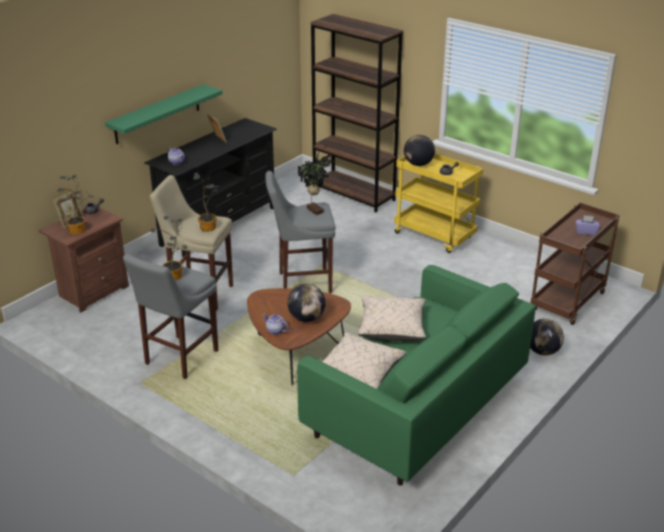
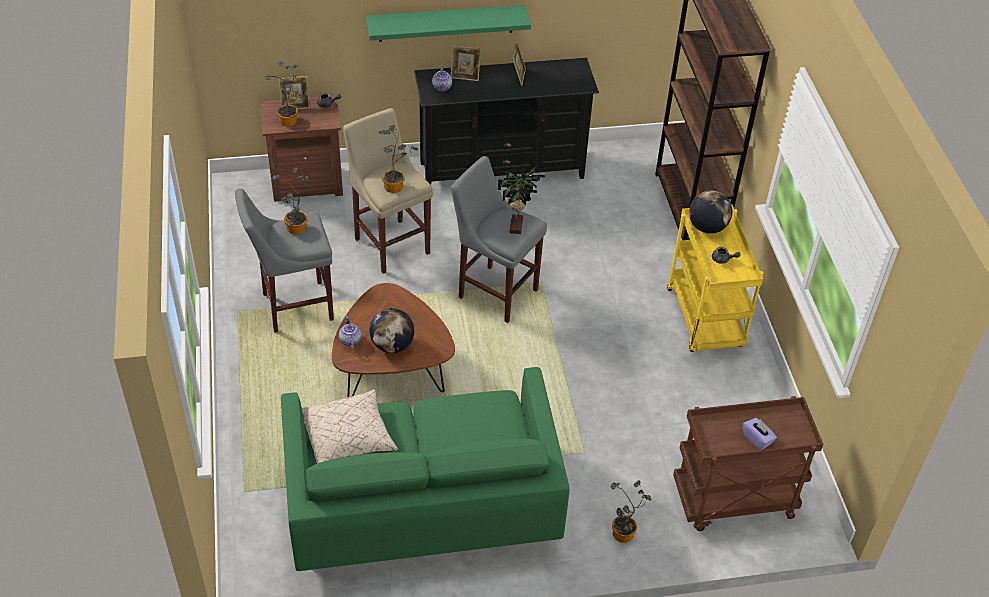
camera: 40 degrees right, 15 degrees up
(183, 152) = (465, 76): none -> picture frame
(392, 328) = (439, 411): beige pillow -> none
(542, 351) = (622, 537): globe -> potted plant

